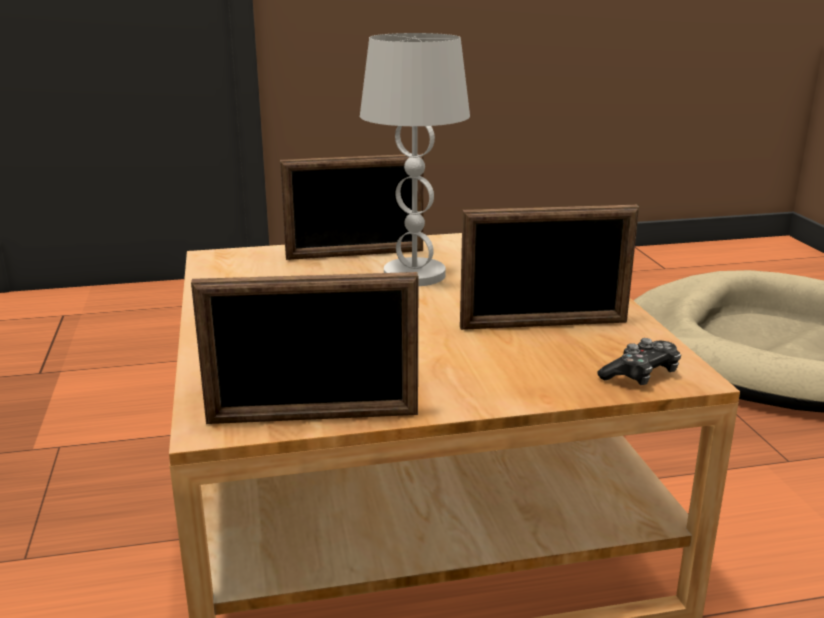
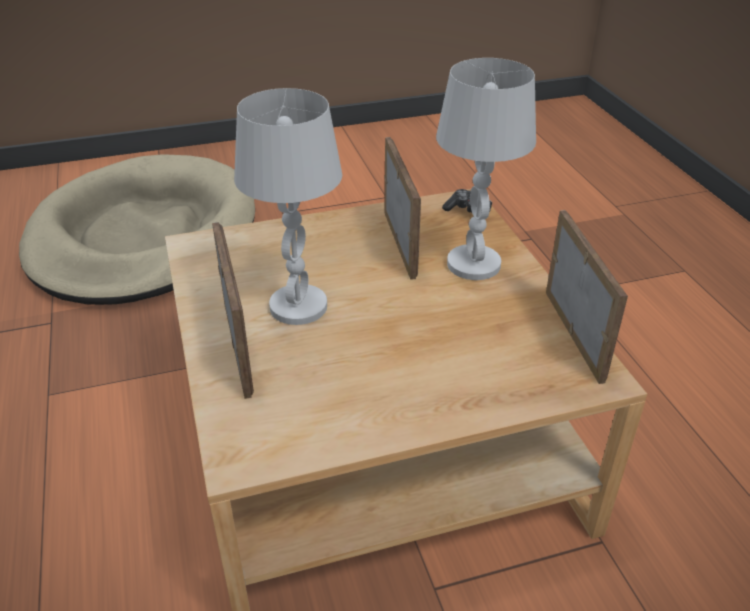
camera: 95 degrees left, 15 degrees up
(493, 367) = (474, 264): none -> white table lamp

